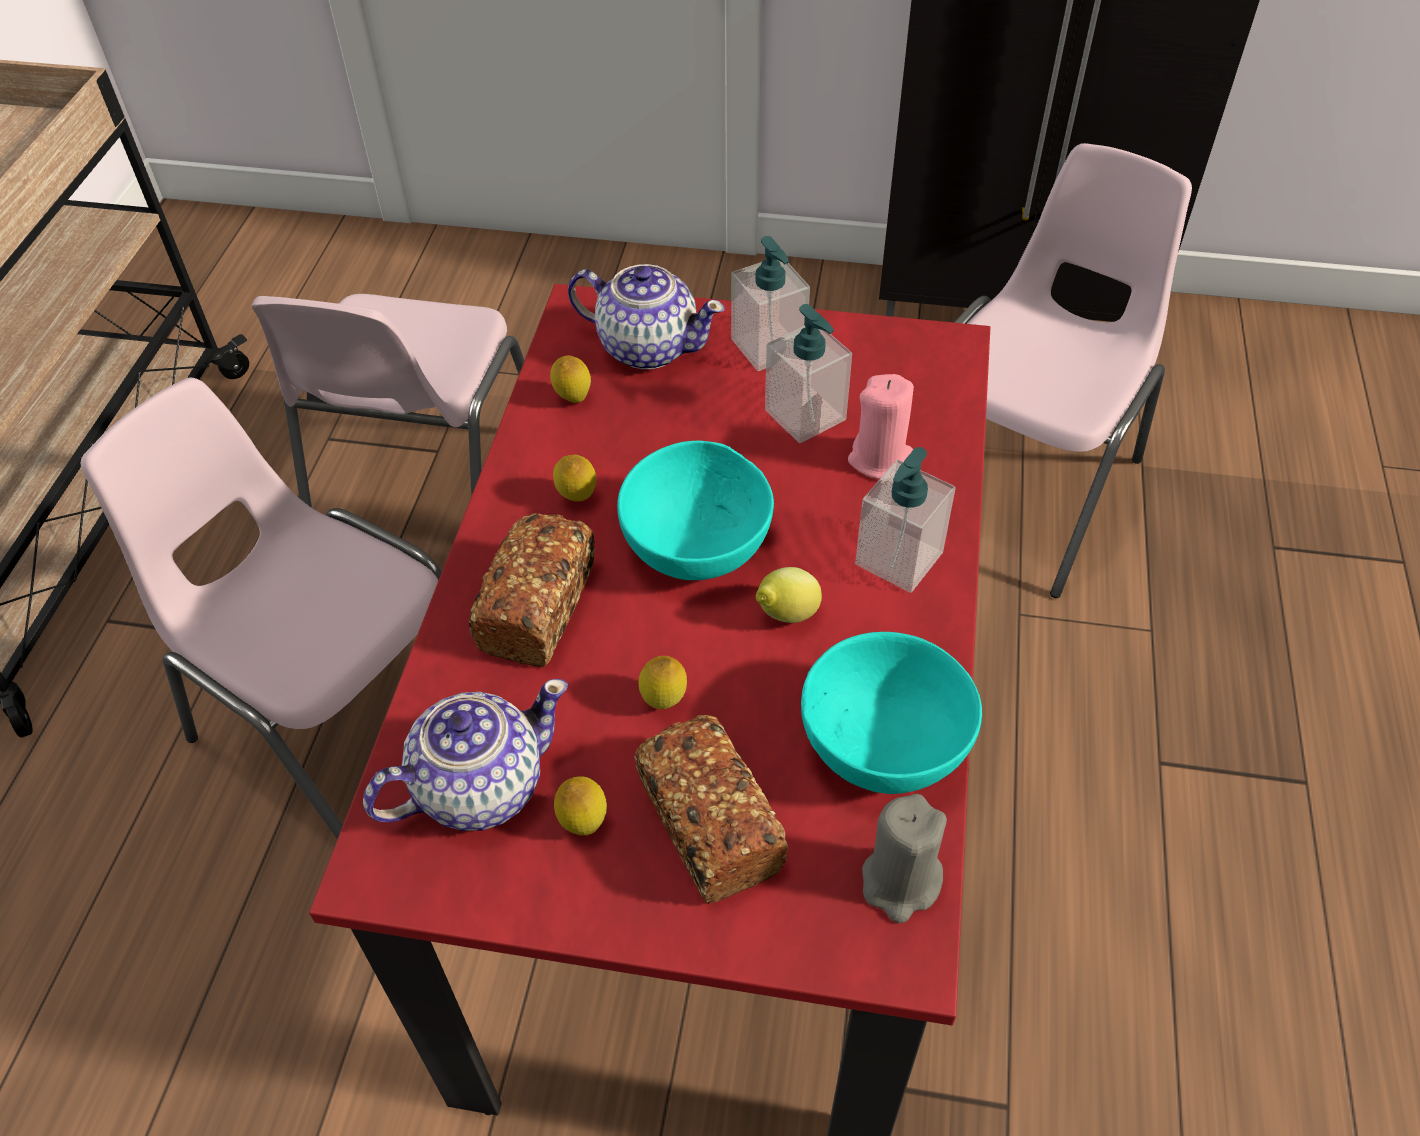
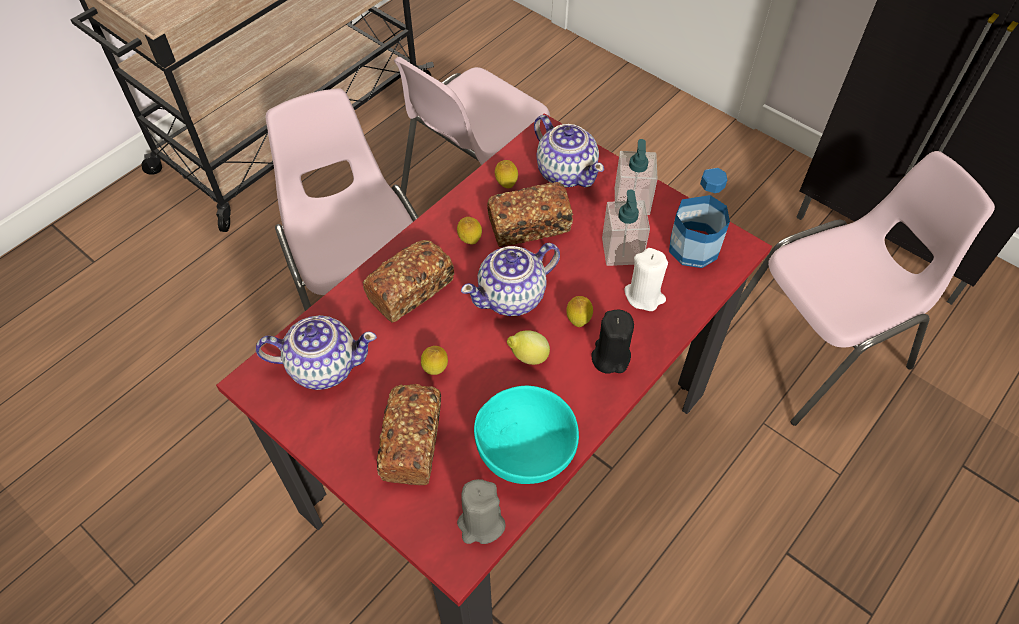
camera: 30 degrees right, 5 degrees up
(583, 823) = (356, 410): lemon -> lemon (578, 321)
(650, 440) = (529, 226): none -> bread
(699, 544) = (512, 296): turquoise bowl -> teapot
(881, 459) = (644, 296): pink candle -> white candle
(895, 370) = (693, 248): none -> bottle
(898, 559) = (610, 356): soap dispenser -> black candle

